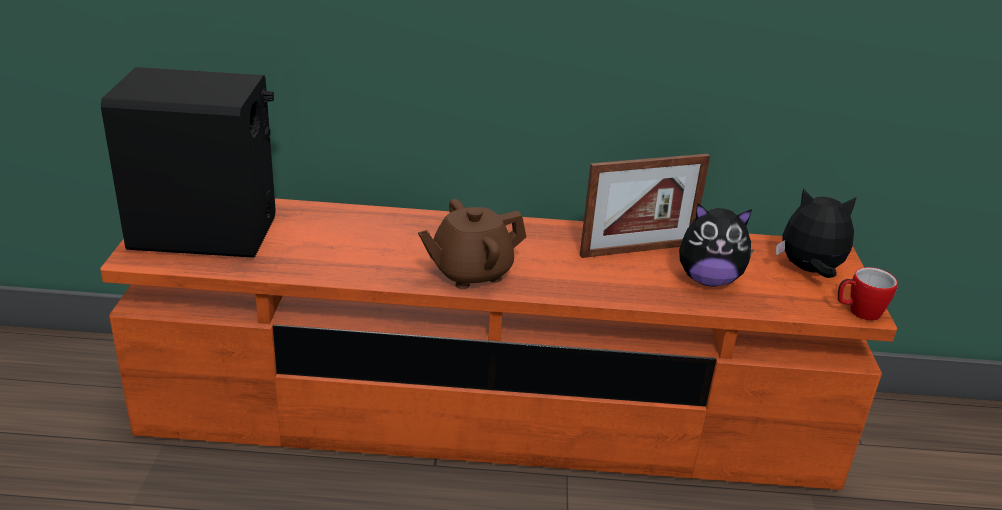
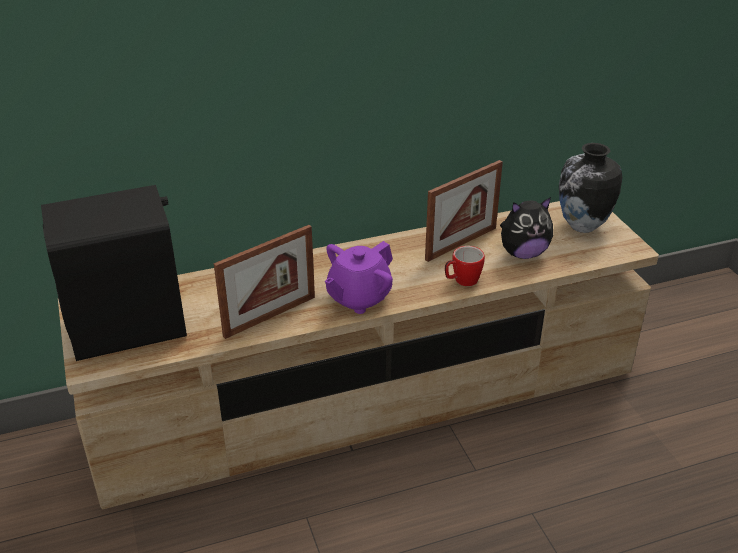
camera: 20 degrees left, 5 degrees up
(357, 263) = (270, 316): none -> picture frame
(470, 272) = (358, 298): brown teapot -> purple teapot
(490, 415) = (369, 397): orange tv stand -> beige tv stand
(809, 271) = (582, 226): plush toy -> vase
(858, 312) = (629, 249): mug -> mug (462, 281)

